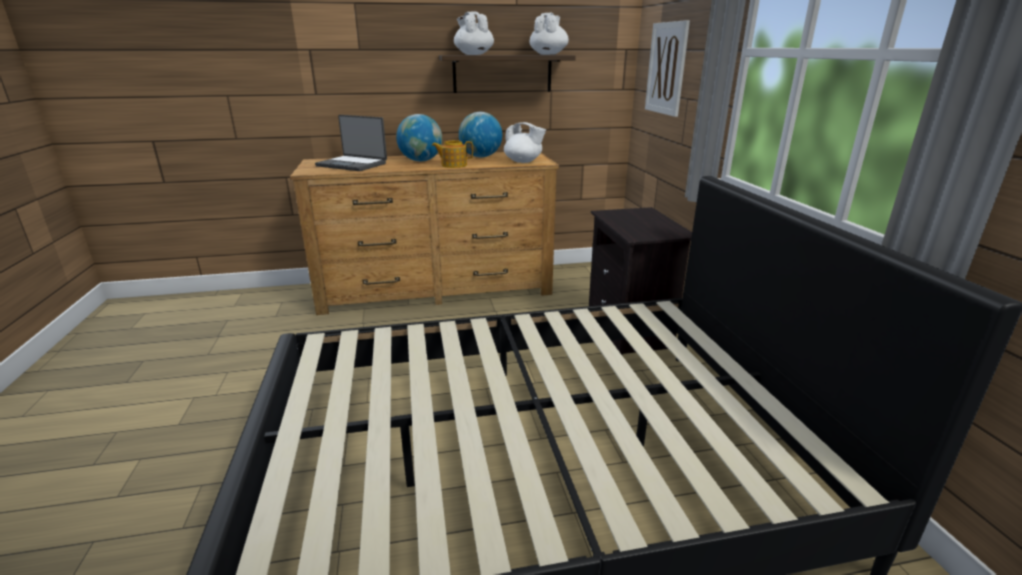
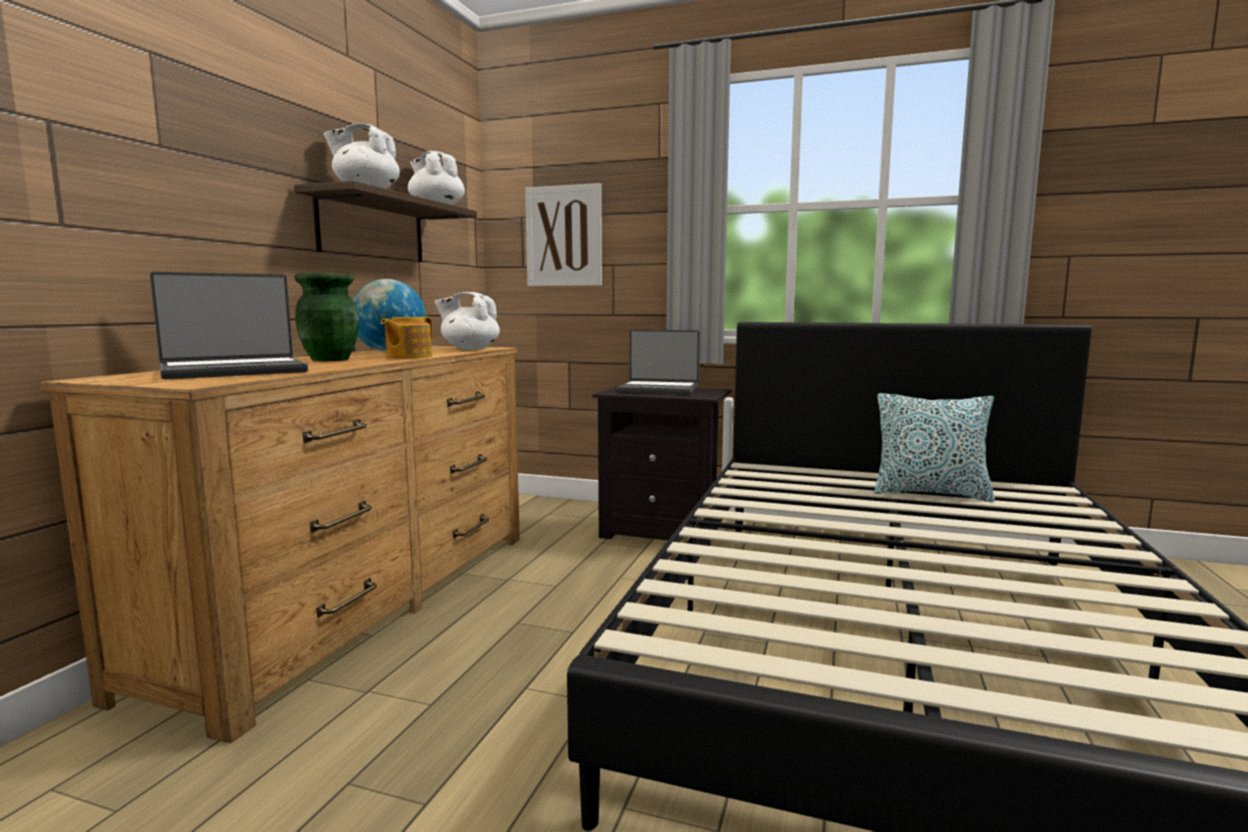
camera: 60 degrees left, 15 degrees down
(421, 161) = (330, 359): globe -> green vase
(523, 162) = (469, 349): white teapot -> white teapot turned 135 degrees counterclockwise
(647, 220) = (659, 389): none -> laptop
(700, 399) = (930, 493): none -> pillow

